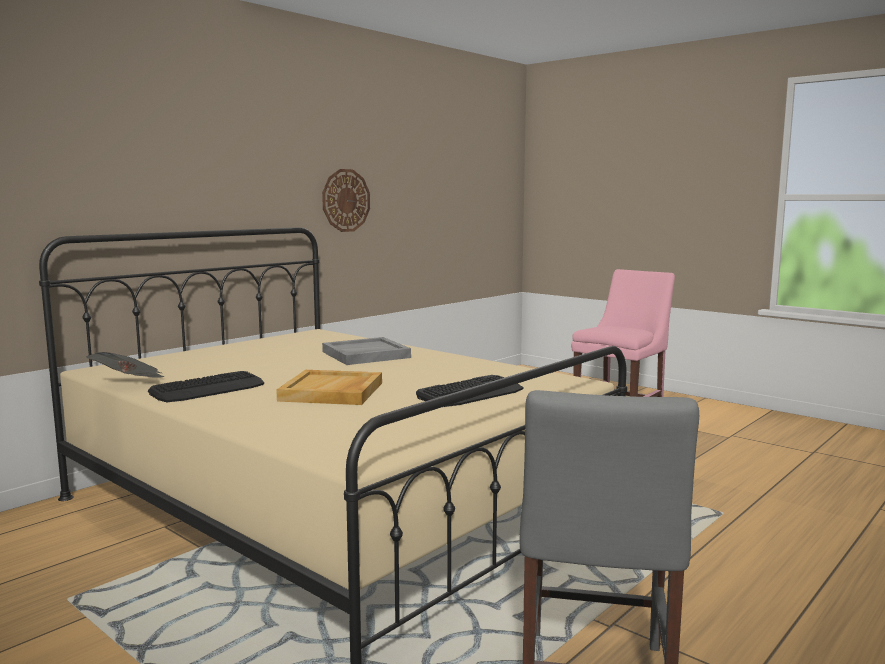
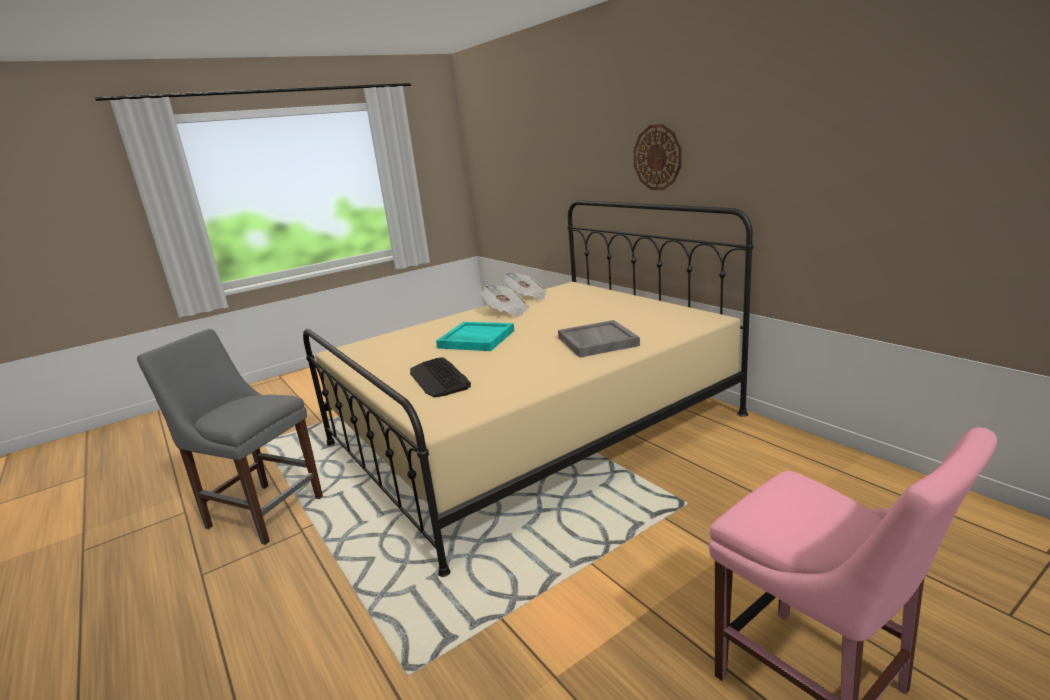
camera: 105 degrees right, 10 degrees up
(208, 389) = (506, 312): keyboard -> newspaper
(332, 392) = (476, 339): beige tray -> turquoise tray
(346, 200) = (812, 178): wall clock -> wall clock (657, 157)

